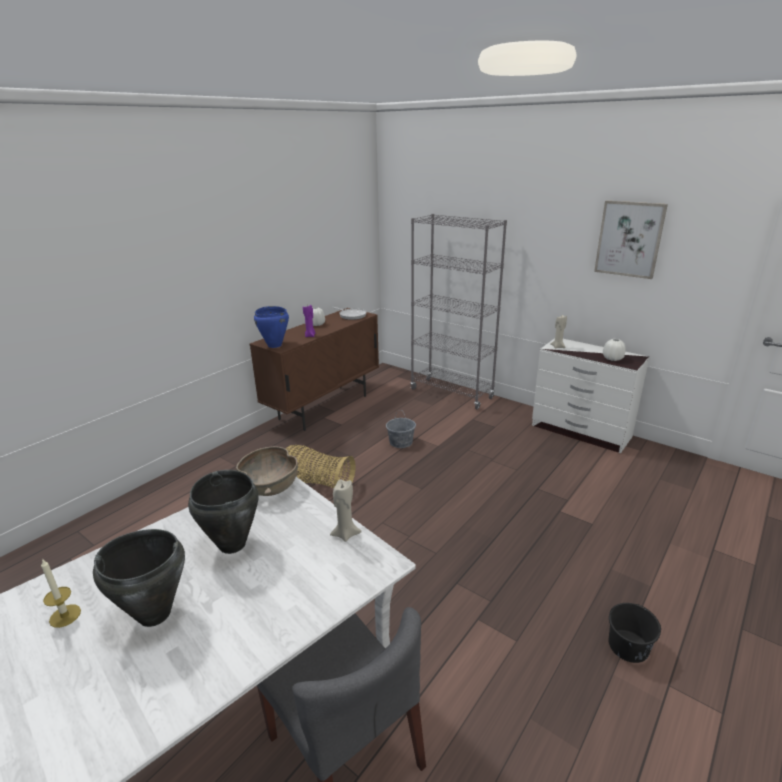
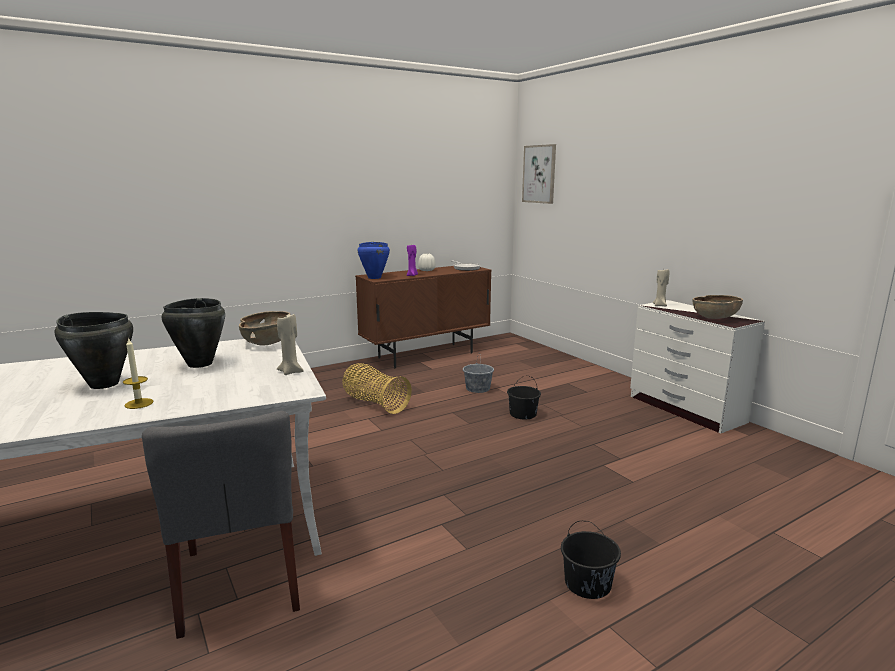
camera: 20 degrees right, 10 degrees down
(65, 616) = (50, 375): candle -> candle (139, 403)
(451, 394) = (561, 362): grey bookcase -> none
(460, 466) = (523, 414): none -> black bucket
(612, 358) = (715, 318): white vase -> brown bowl
(629, 239) = (741, 184): picture -> picture (539, 174)

